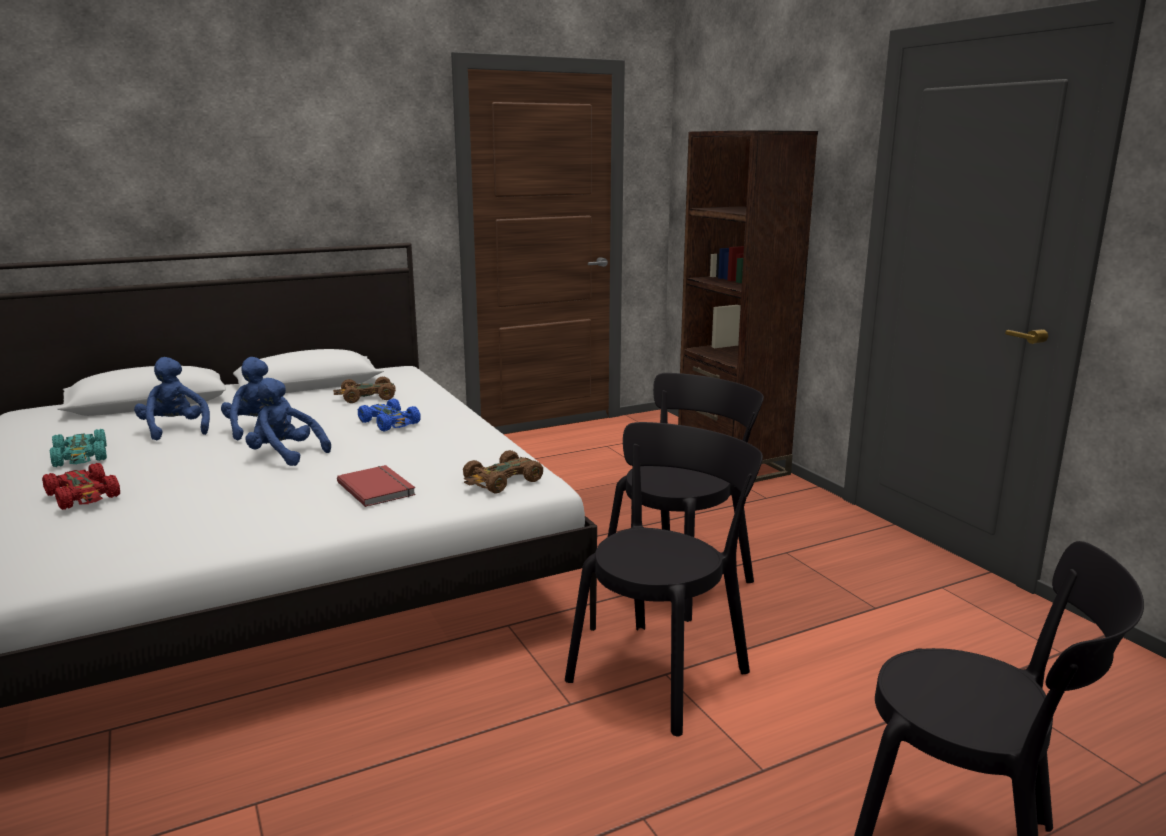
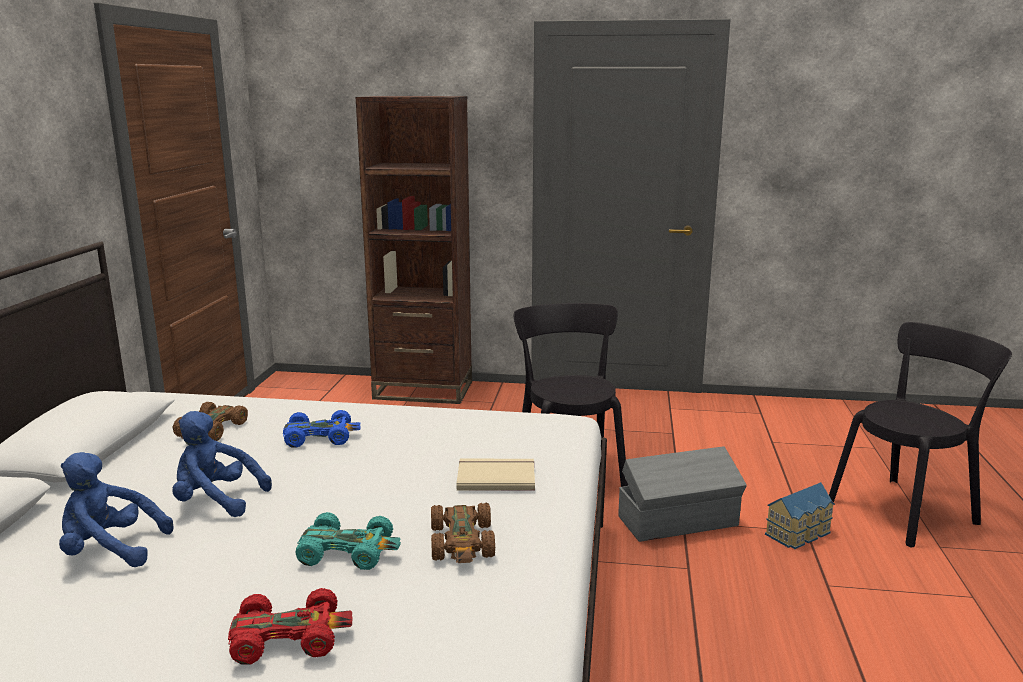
camera: 55 degrees left, 0 degrees up
(81, 457) = (102, 631): turquoise toy car -> turquoise toy car (348, 551)
(285, 455) = (327, 502): blue plush toy -> none
(378, 488) = (495, 476): red book -> beige book
(502, 481) = (545, 430): brown toy car -> brown toy car (462, 542)
(662, 671) = (679, 522): black chair -> grey storage box
(748, 766) = (800, 533): none -> toy house

